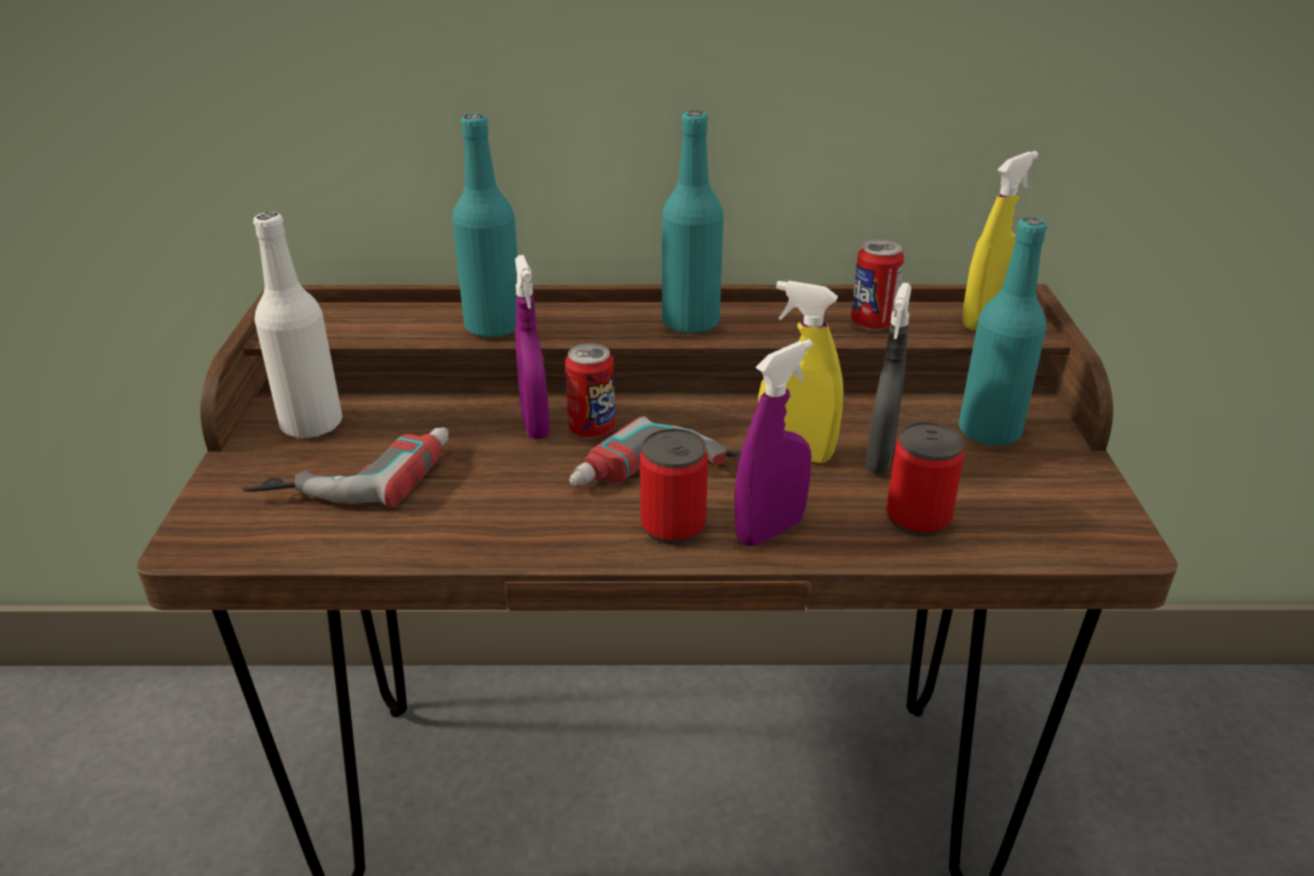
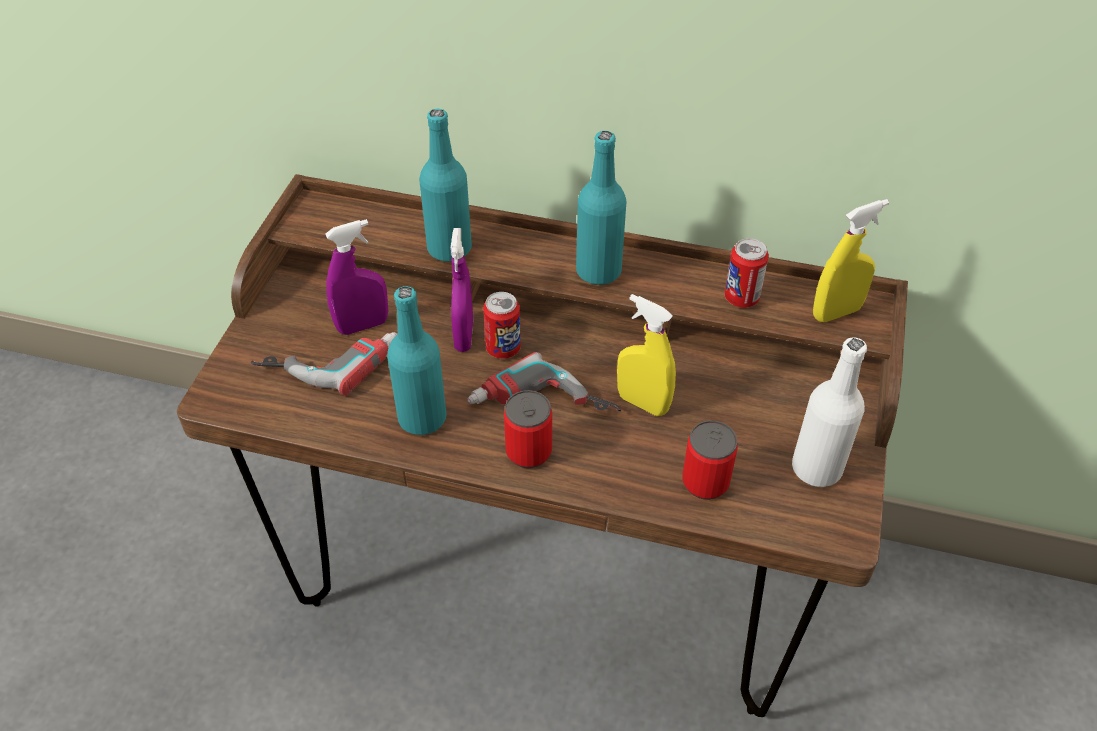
camera: 15 degrees right, 15 degrees up
(312, 424) = (309, 305): white bottle -> white bottle (816, 468)
(769, 530) = (594, 470): purple spray bottle -> purple spray bottle (363, 325)
(879, 458) = (704, 420): grey spray bottle -> none
(989, 432) = (802, 411): turquoise bottle -> turquoise bottle (422, 418)

